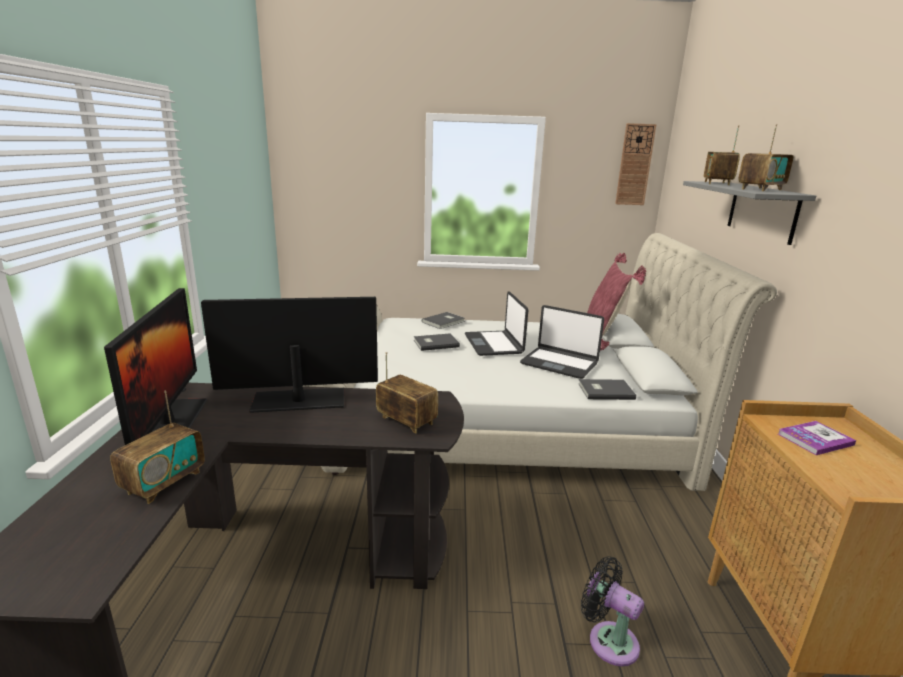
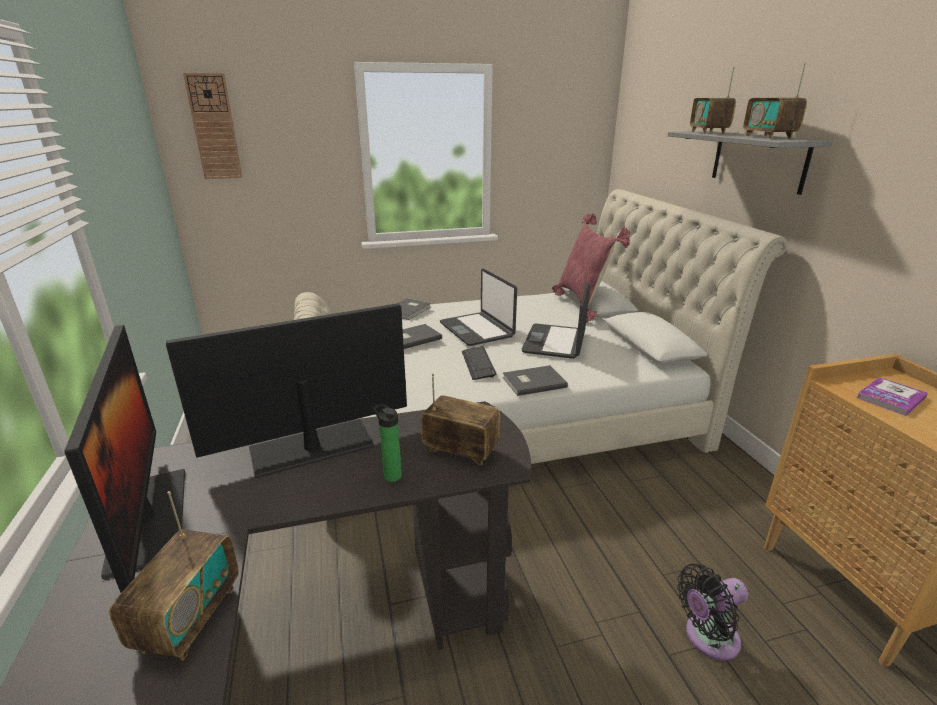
camera: 15 degrees left, 5 degrees up
(343, 427) = (390, 475): none -> bottle
(479, 370) = (478, 364): none -> keyboard
(559, 363) = (555, 342): laptop -> laptop turned 90 degrees clockwise
(604, 391) = (617, 367): grey book -> grey book (532, 382)
(608, 640) = (707, 638): black fan -> black fan turned 45 degrees counterclockwise
(634, 165) = (587, 116): wall clock -> wall clock (214, 127)
(760, 189) = (768, 137): radio -> radio turned 135 degrees clockwise

